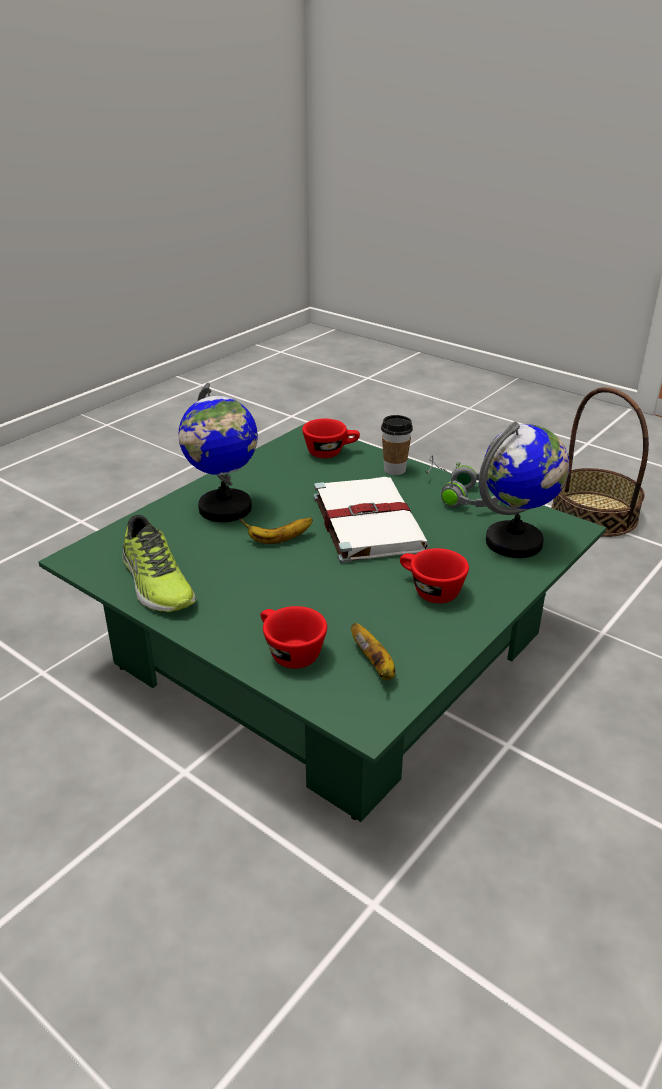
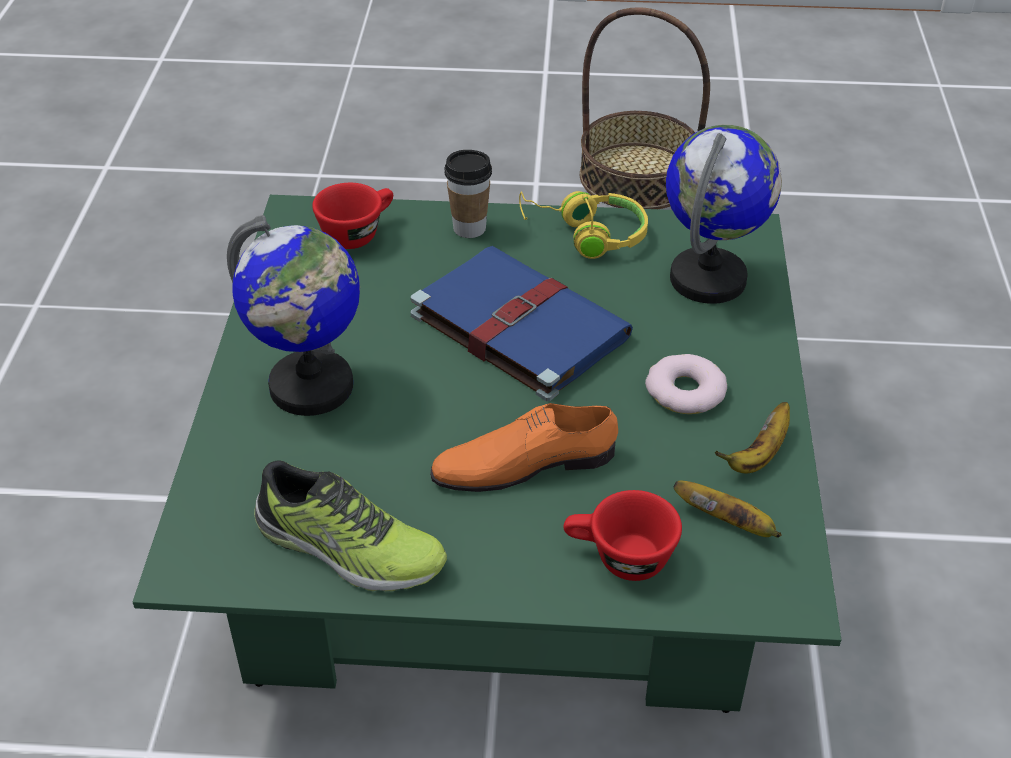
camera: 35 degrees left, 10 degrees up
(278, 540) = (437, 404): banana -> banana (758, 455)
(291, 585) = (523, 463): none -> orange shoe
(366, 521) = (516, 324): white book -> blue book
(429, 591) = (685, 391): red cup -> donut
(460, 495) = (585, 235): grey headphones -> yellow headphones

